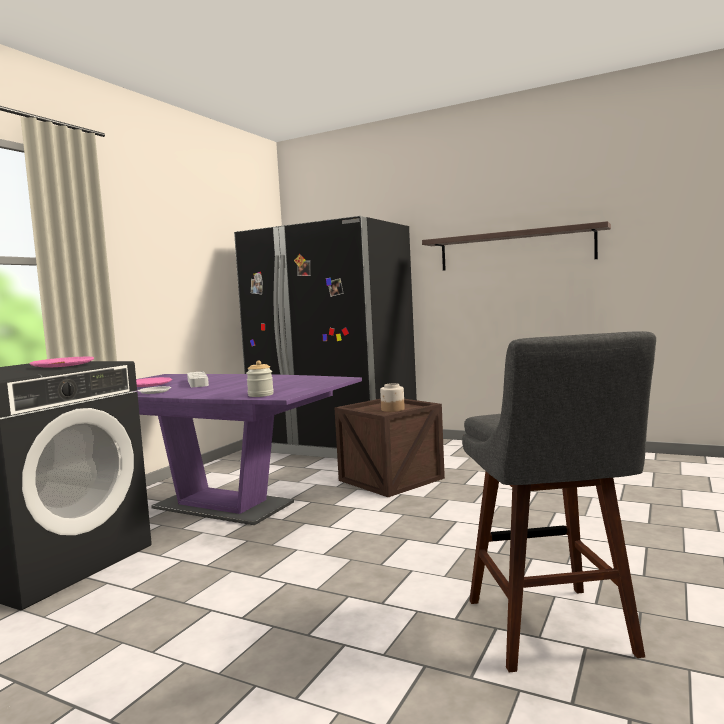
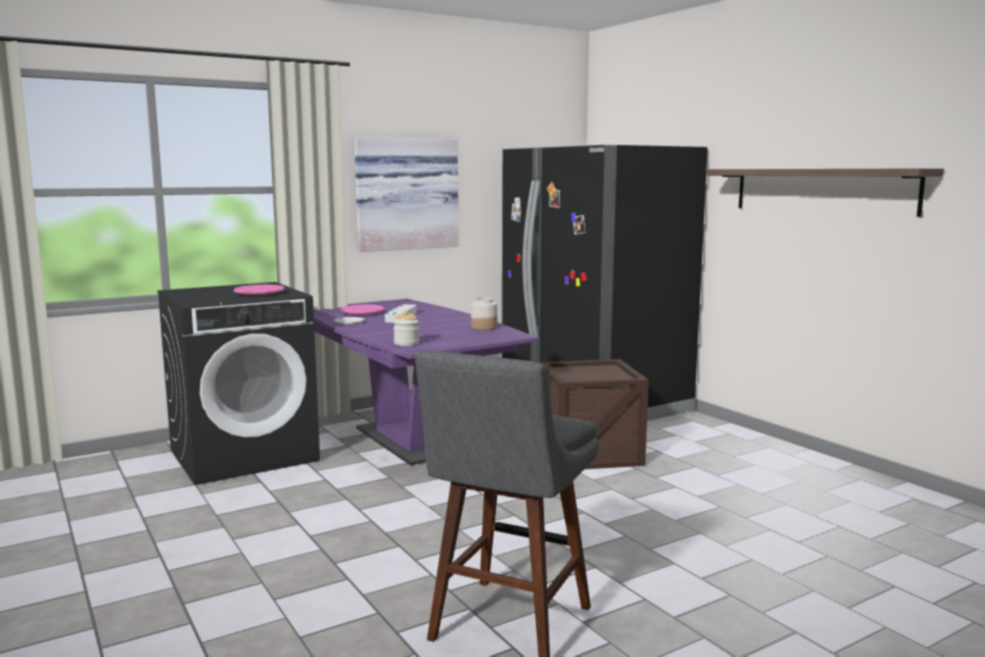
camera: 30 degrees right, 5 degrees up
(156, 271) = (405, 194): none -> picture
(392, 409) = (594, 376): jar -> jar (483, 327)

